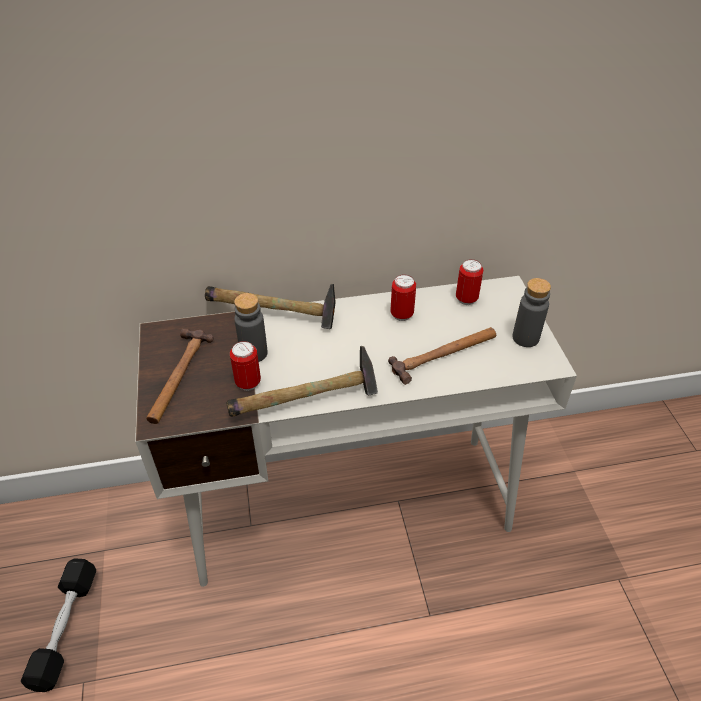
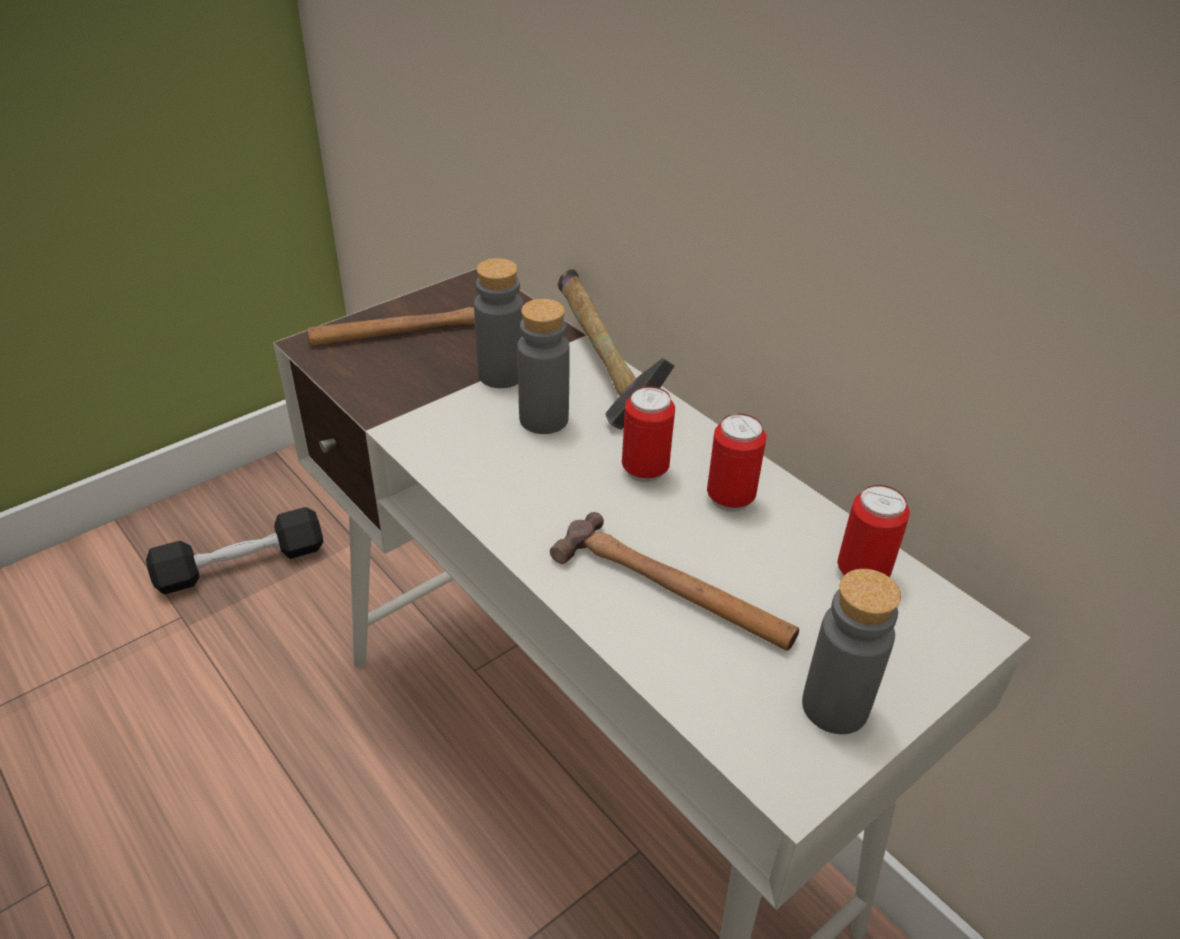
camera: 60 degrees right, 5 degrees down
(248, 383) = (437, 391): can -> can (645, 470)
(303, 351) = (544, 419): none -> grey bottle
(308, 401) = (439, 463): hammer -> none

